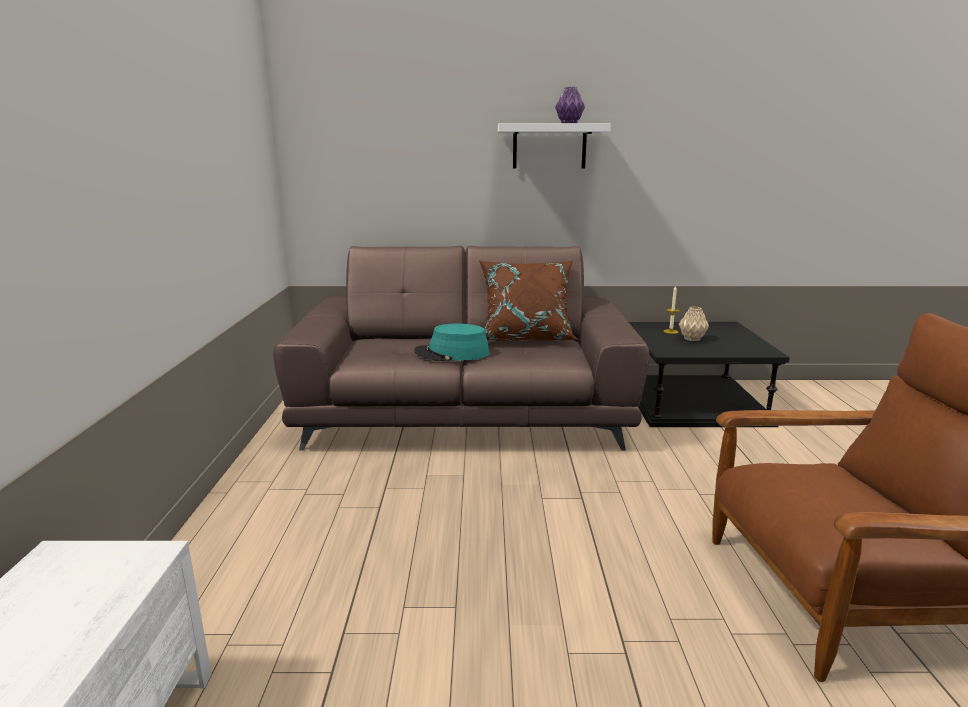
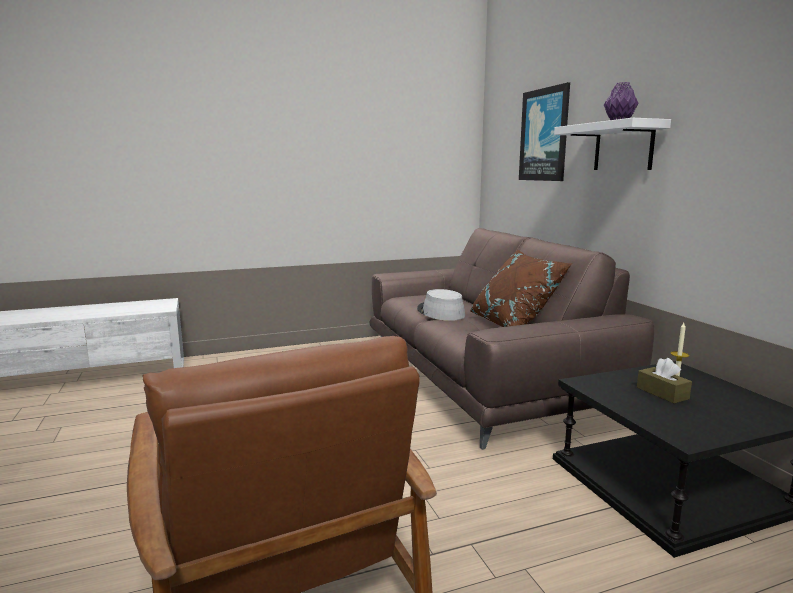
camera: 70 degrees right, 5 degrees down
(423, 127) = (544, 135): none -> picture
(452, 353) = (440, 312): turquoise hat -> grey hat
(691, 339) = (662, 393): beige vase -> brown tissue box

